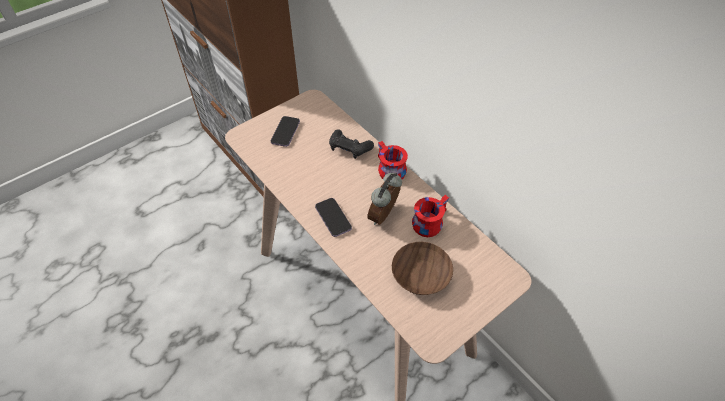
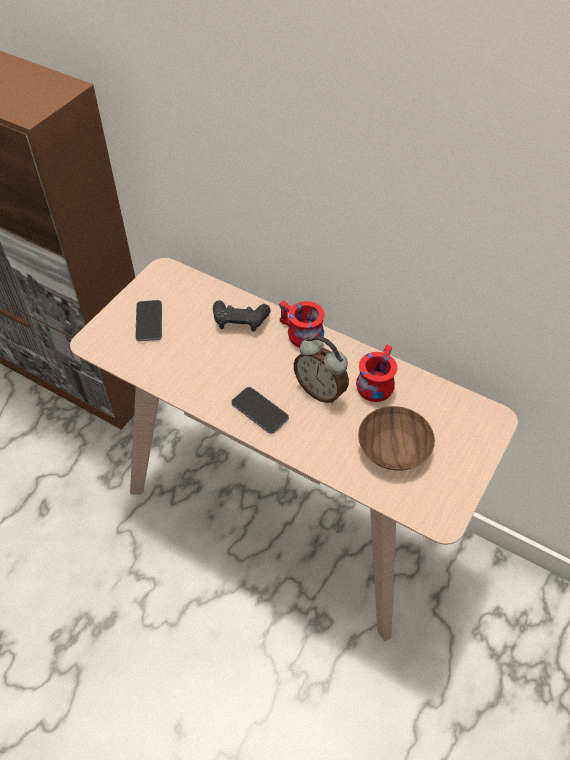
camera: 20 degrees left, 0 degrees up
(384, 216) = (320, 391): alarm clock -> alarm clock turned 60 degrees counterclockwise

